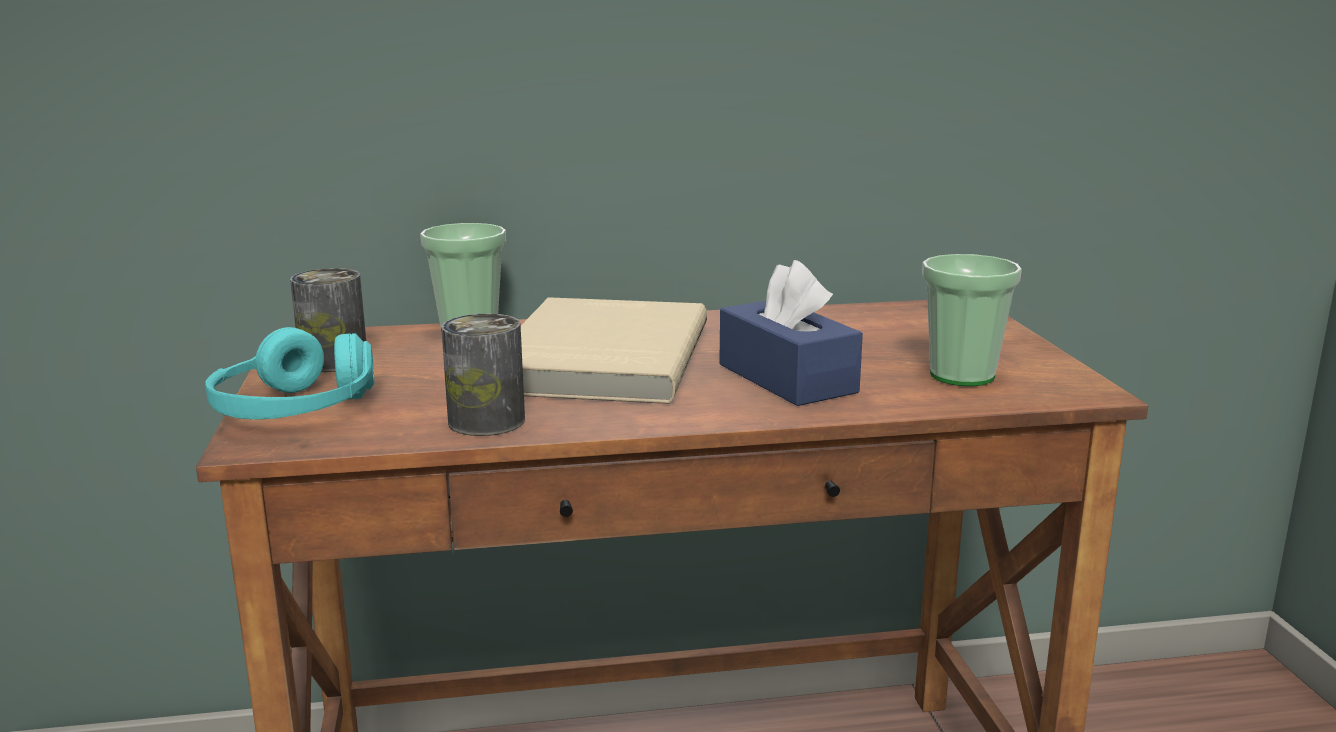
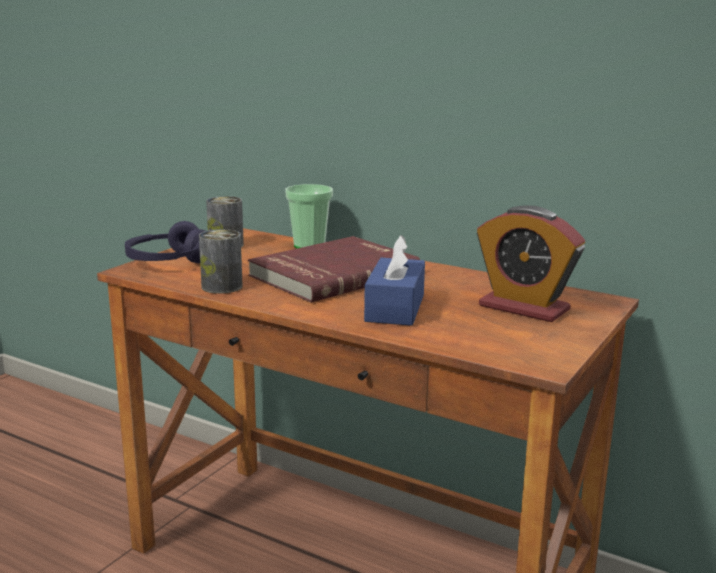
camera: 40 degrees right, 0 degrees up
(295, 410) = (168, 261): turquoise headphones -> purple headphones
(599, 358) = (332, 273): beige book -> red book
(912, 336) = (524, 308): none -> alarm clock
(962, 375) = (493, 335): cup -> none

